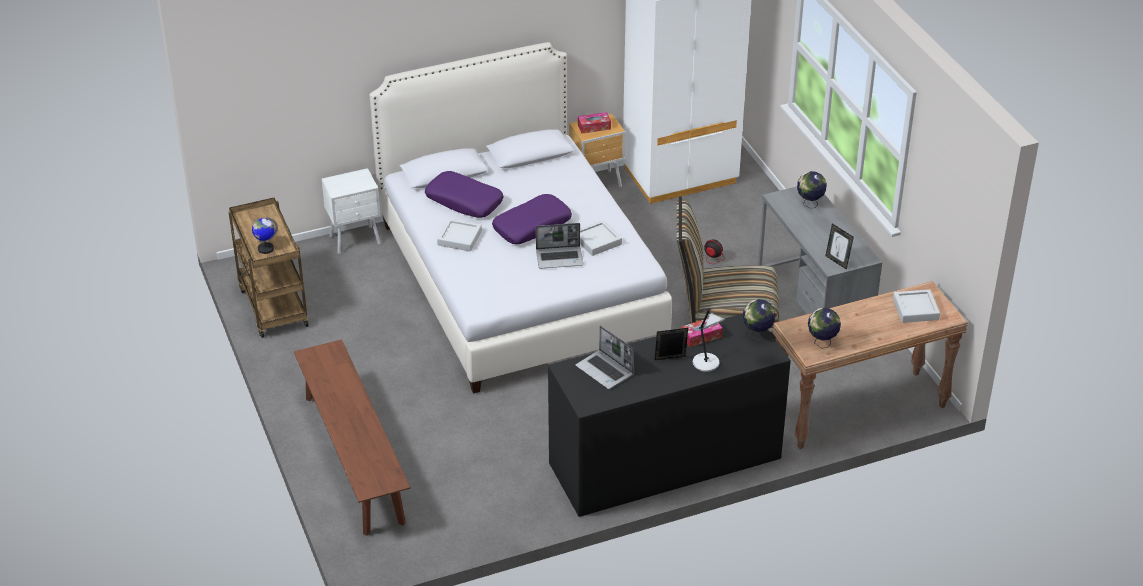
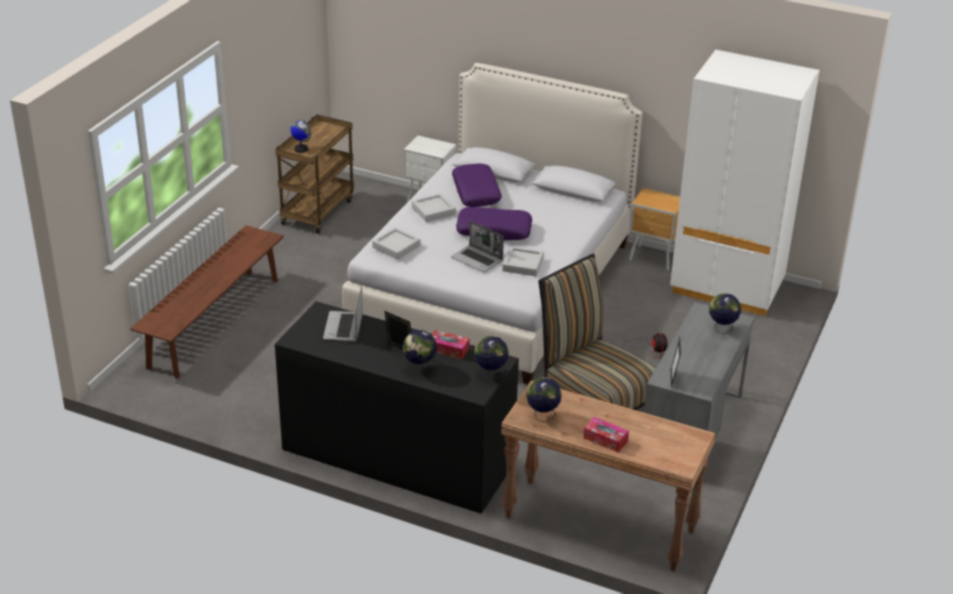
camera: 45 degrees right, 5 degrees down
(594, 127) = (657, 199): tissue box -> tissue box (605, 439)
(707, 364) = (419, 368): grey table lamp -> globe
(915, 309) = (662, 442): grey tray -> grey tray (396, 246)

